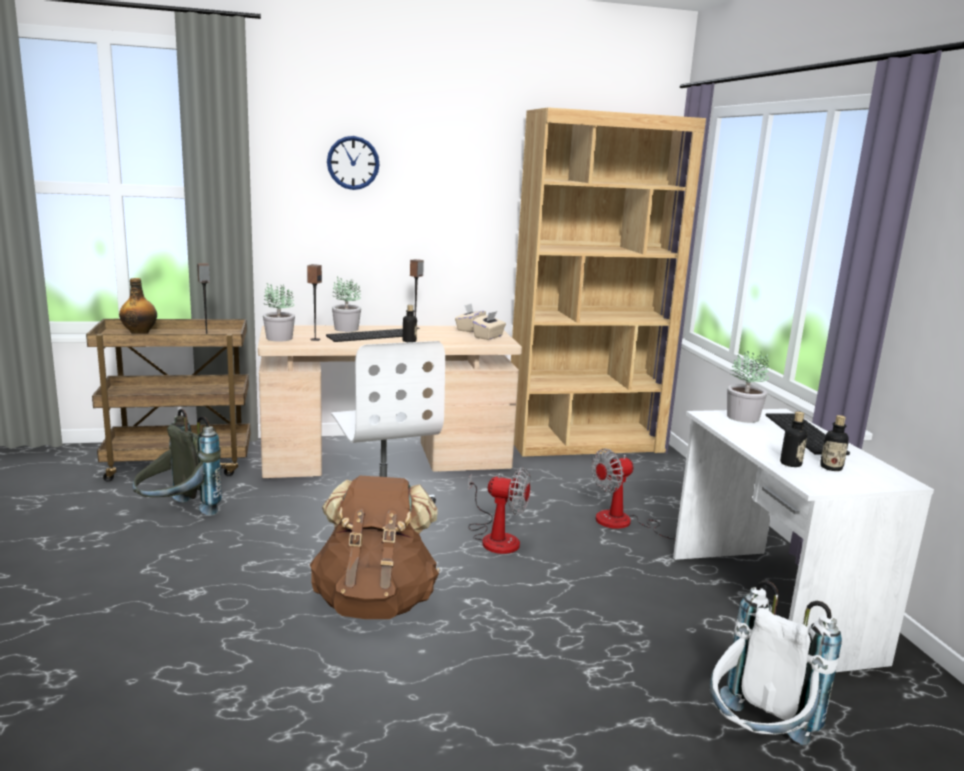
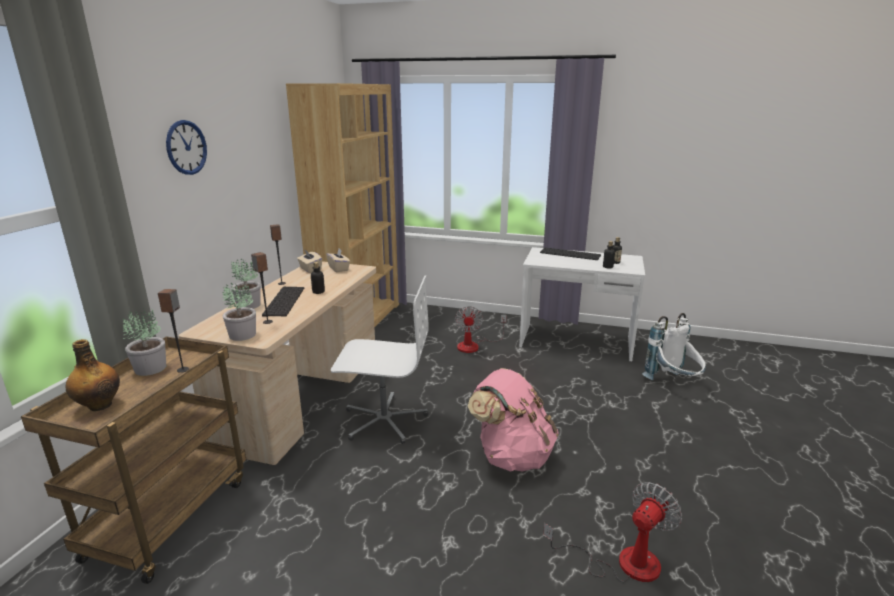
camera: 60 degrees left, 5 degrees up
(177, 515) = (292, 534): grey backpack -> none
(375, 602) = (512, 455): brown backpack -> pink backpack
(495, 537) = (459, 389): fan -> fan (623, 563)
(743, 417) = (541, 257): potted plant -> potted plant (151, 368)

